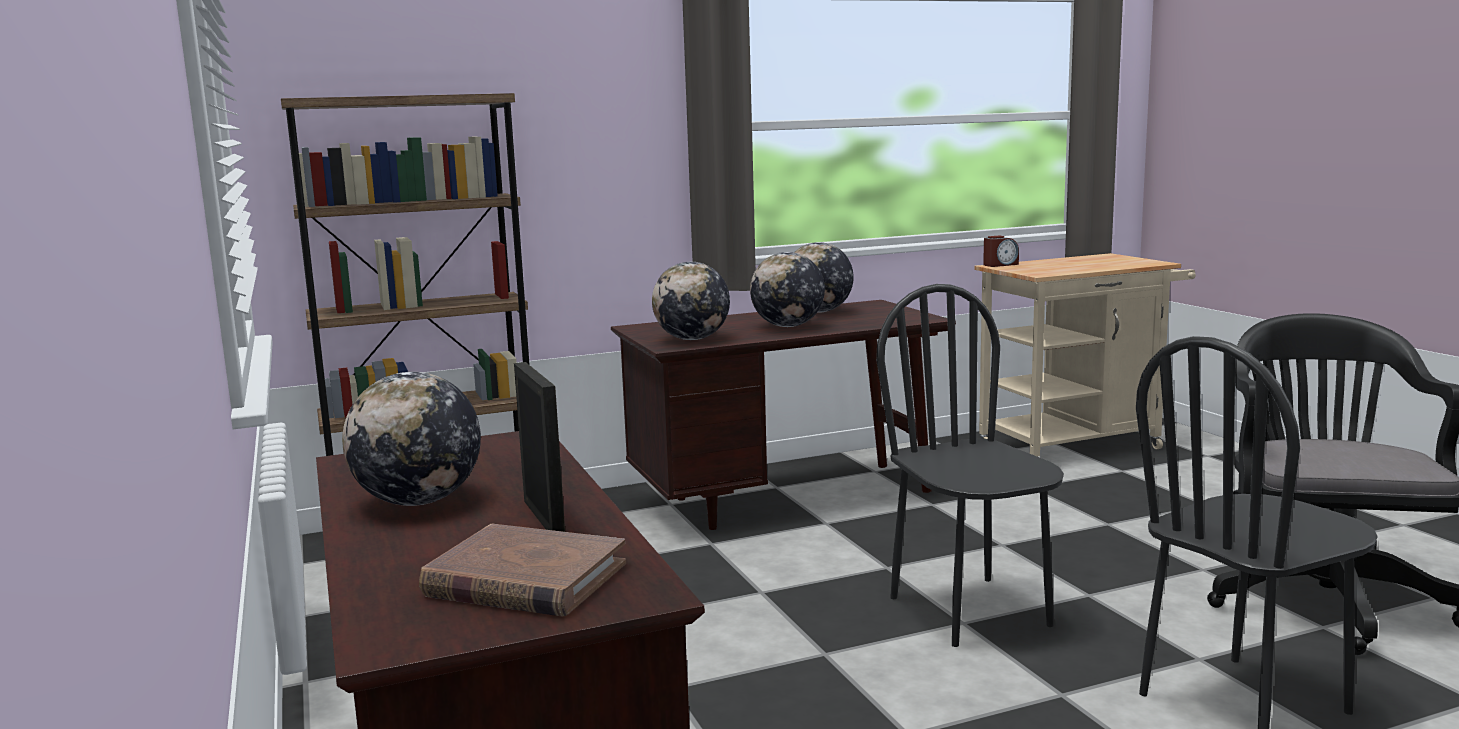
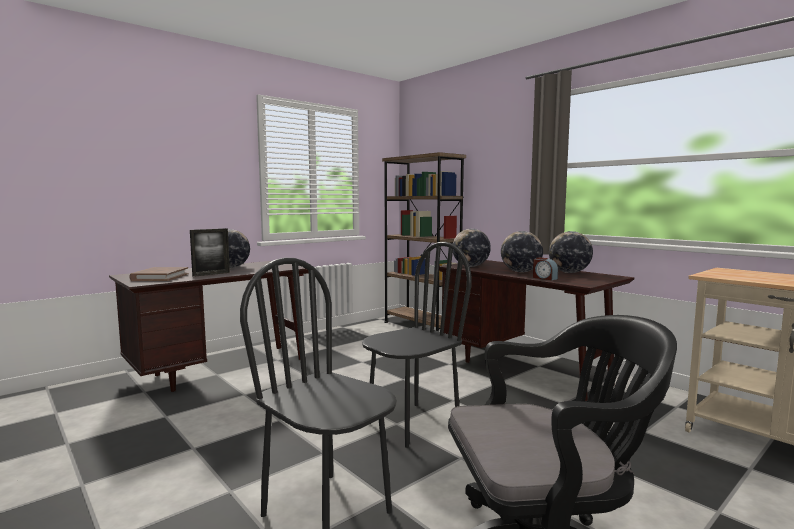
camera: 70 degrees right, 5 degrees down
(1000, 265) = (733, 270): alarm clock -> alarm clock (544, 278)

